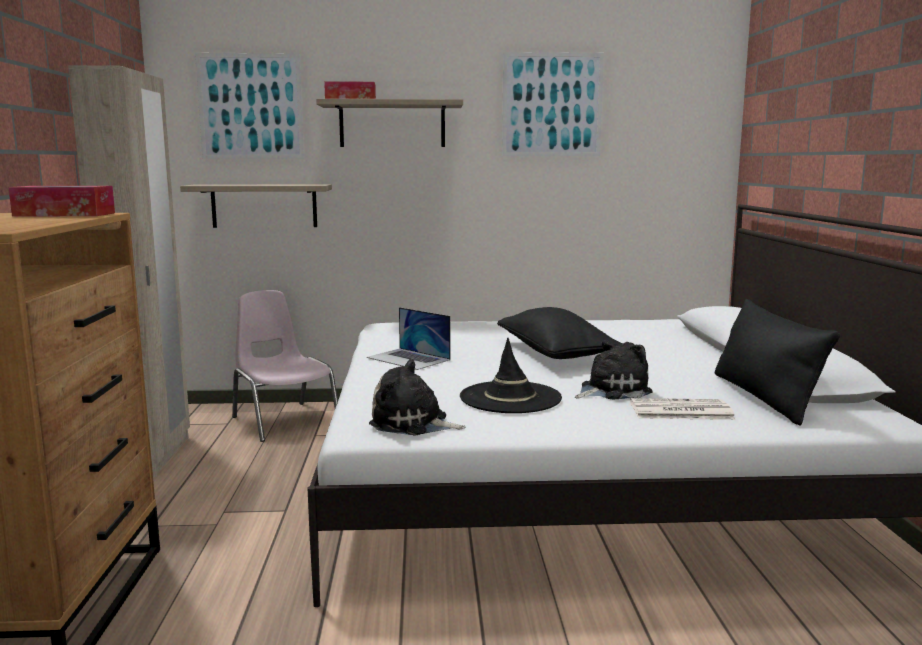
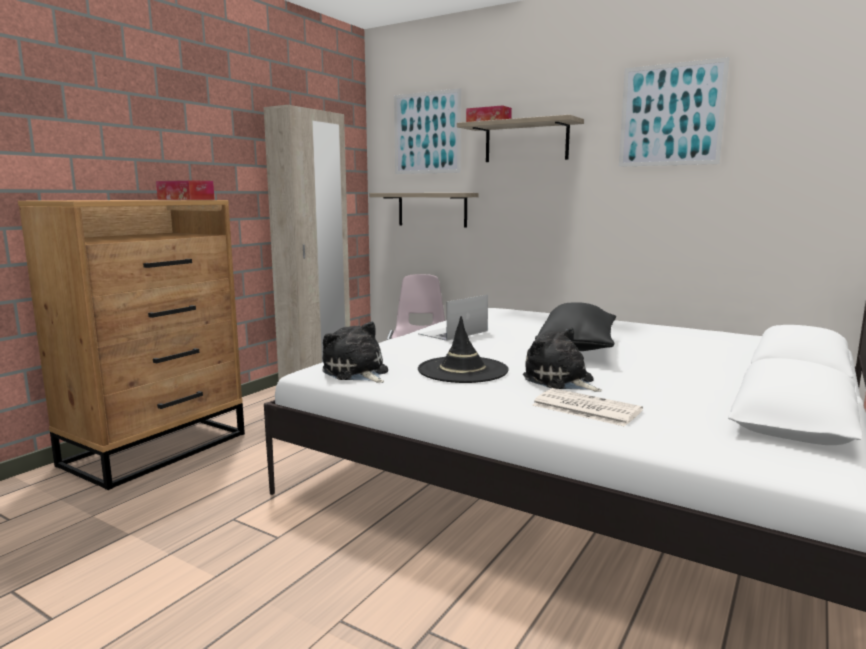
camera: 35 degrees right, 0 degrees up
(408, 359) = (453, 332): laptop -> laptop turned 60 degrees clockwise
(611, 390) = (560, 381): plush toy -> plush toy turned 135 degrees counterclockwise
(763, 397) = (706, 416): black pillow -> none

